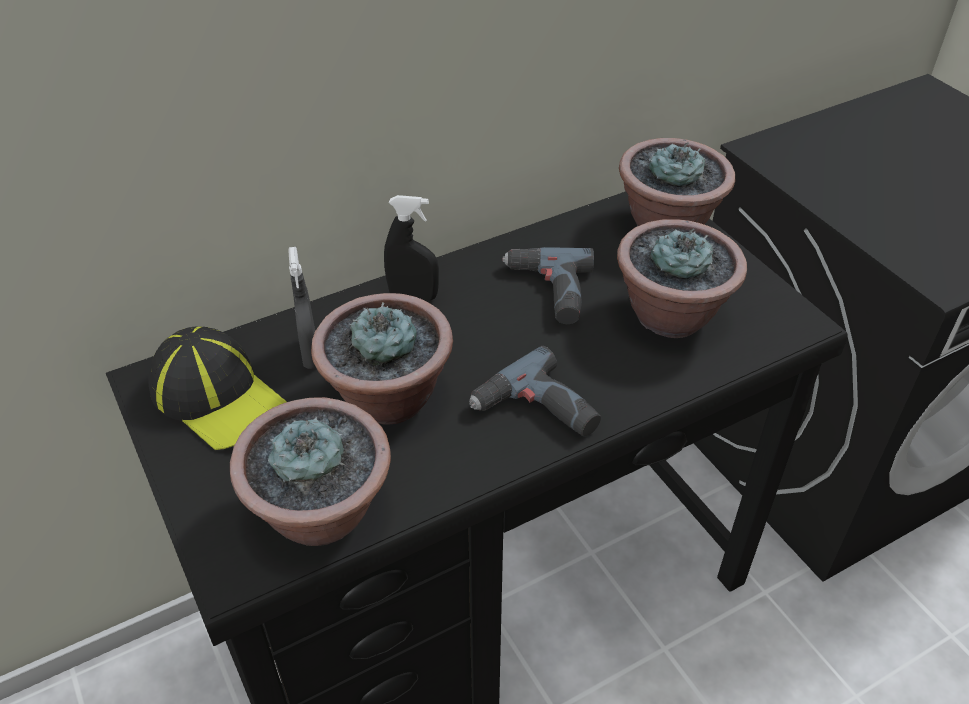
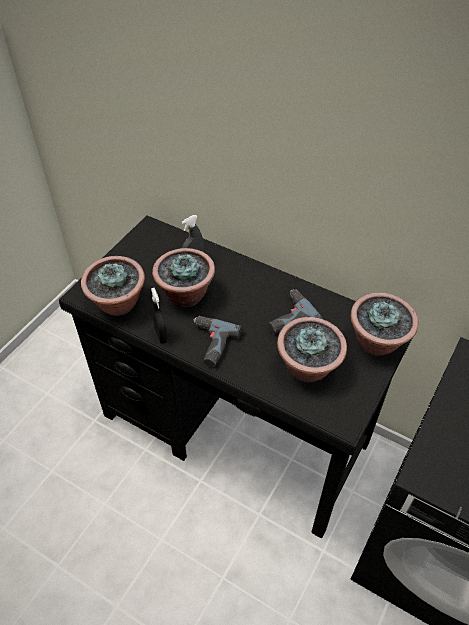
camera: 60 degrees right, 5 degrees up
(218, 397) = (154, 248): cap -> none
(413, 296) = (249, 275): black spray bottle -> black spray bottle (161, 335)

